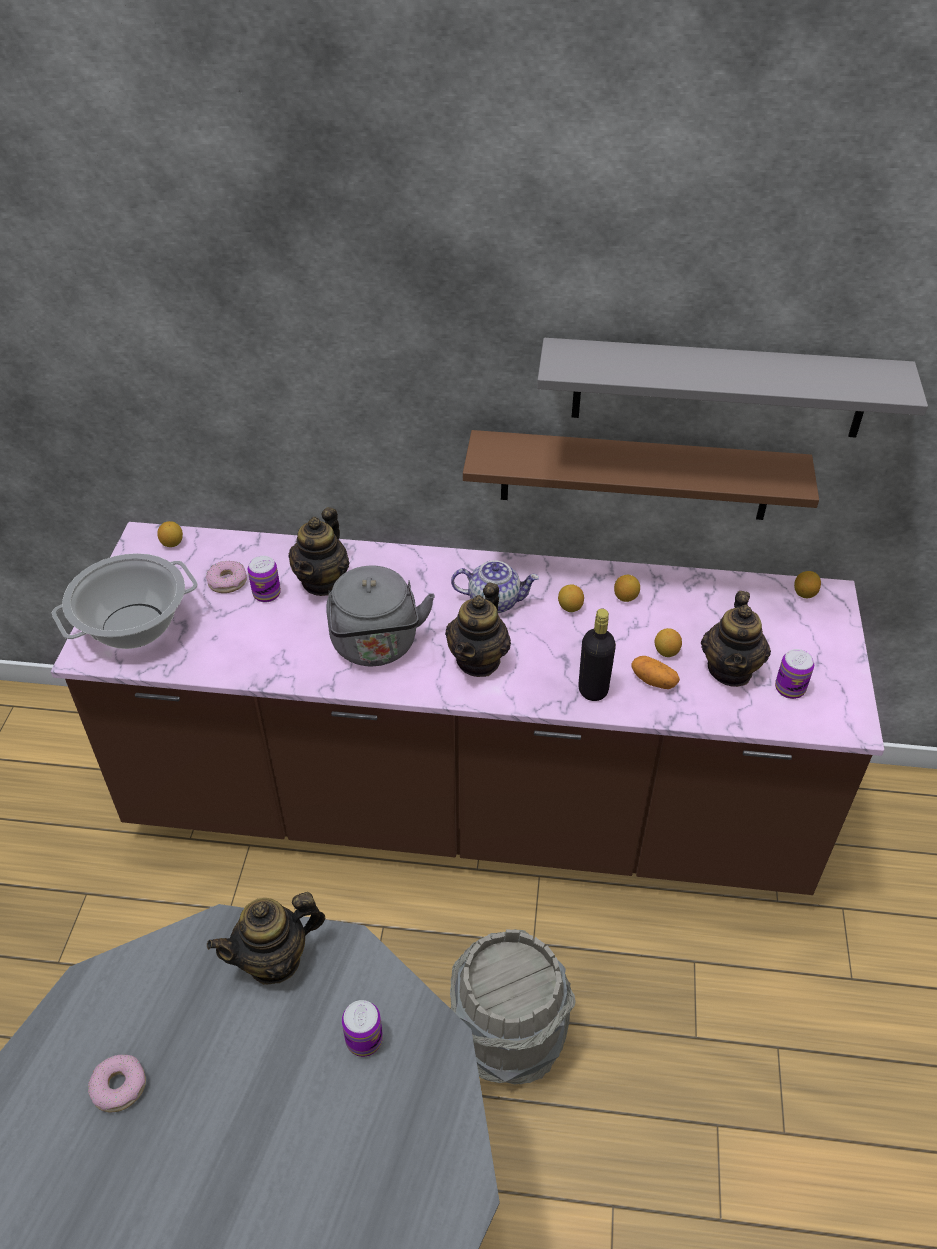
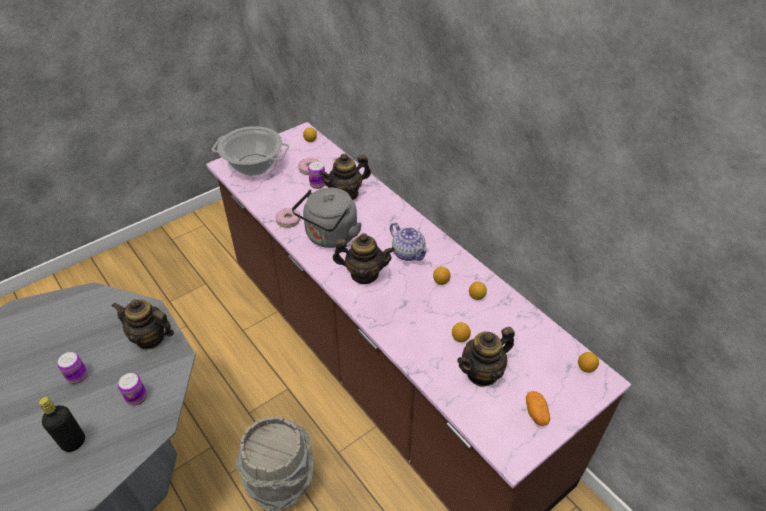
camera: 45 degrees right, 0 degrees up
(119, 1087) = (53, 337): donut -> donut (288, 221)
(478, 660) = (364, 274): teapot -> teapot turned 150 degrees counterclockwise
(593, 690) = (397, 327): black bottle -> black bottle (74, 442)
(635, 475) = (517, 225): brown shelf -> none
(653, 680) = (433, 346): potato -> potato (536, 413)
(719, 388) = (569, 189): grey shelf -> none
(789, 688) = (502, 408): can -> can (77, 376)

